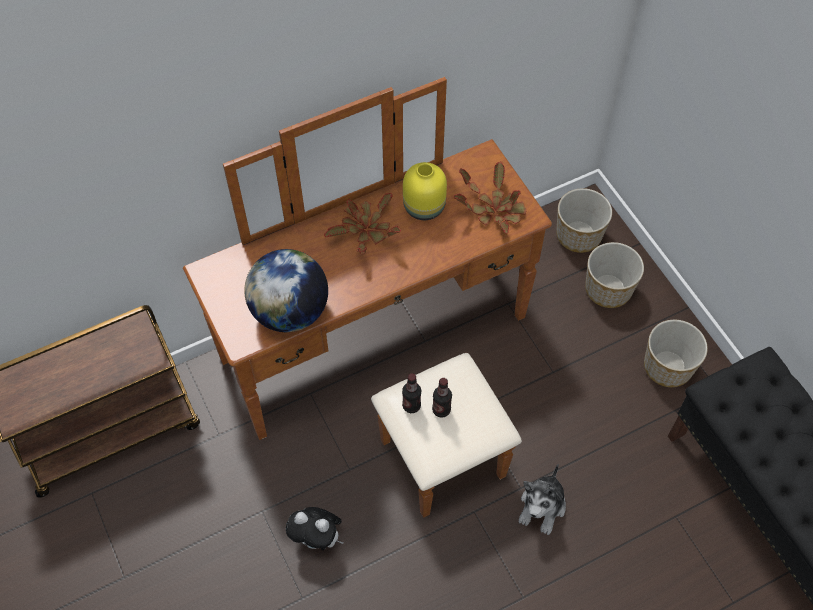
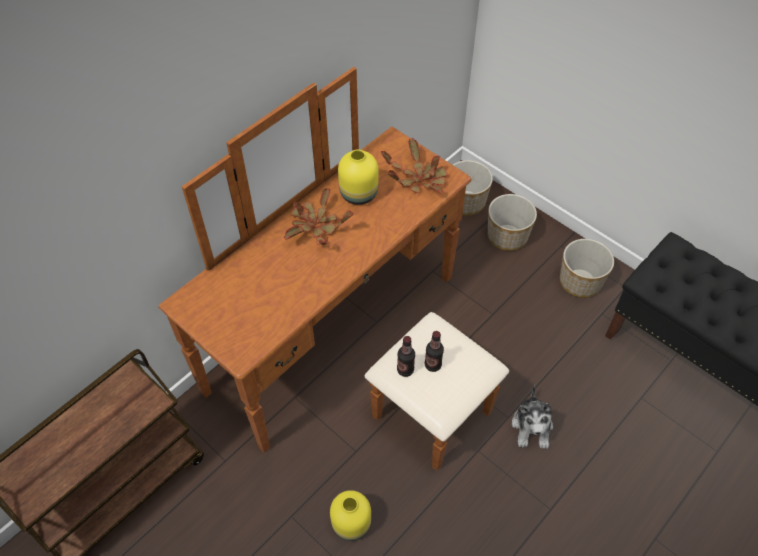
camera: 20 degrees left, 5 degrees down
(290, 311) = (276, 314): globe -> none
(318, 539) = (352, 523): plush toy -> yellow vase

